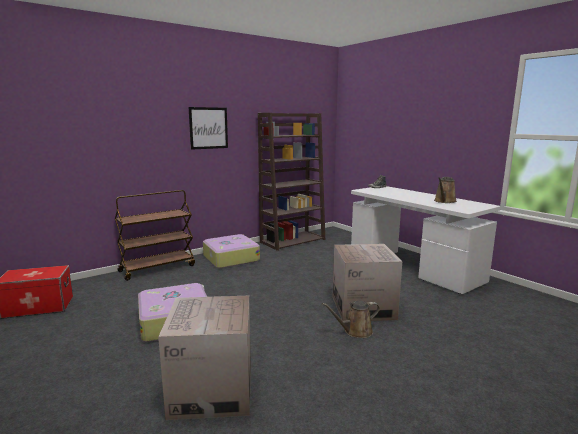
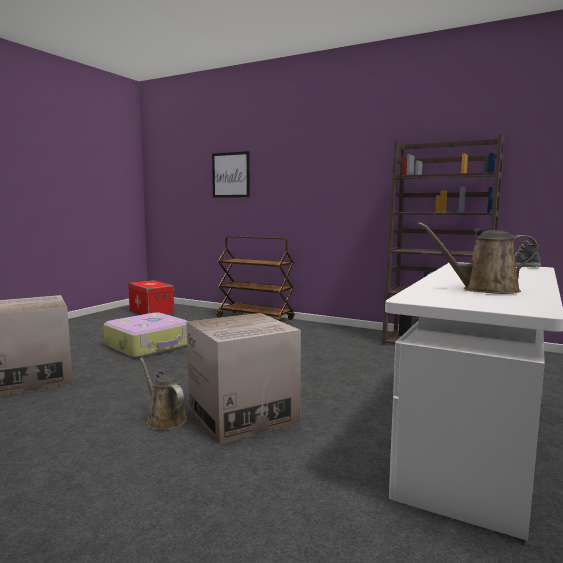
camera: 65 degrees right, 5 degrees down
(208, 128) = (334, 169): picture -> picture (231, 175)
(230, 258) = (319, 332): suitcase -> none

